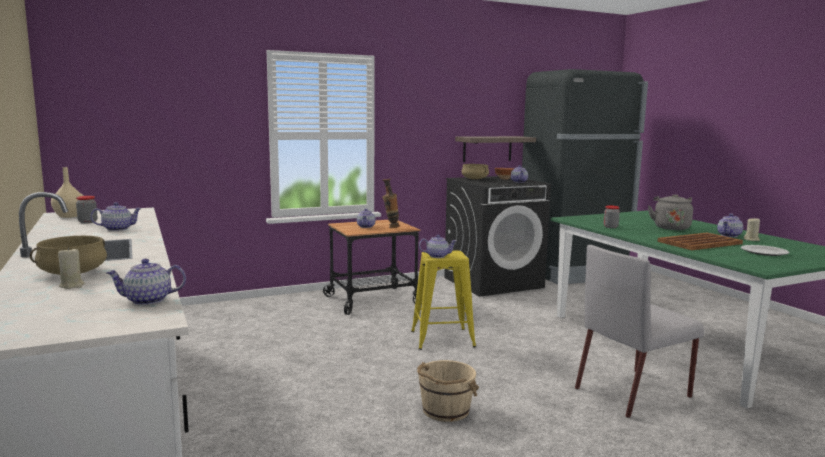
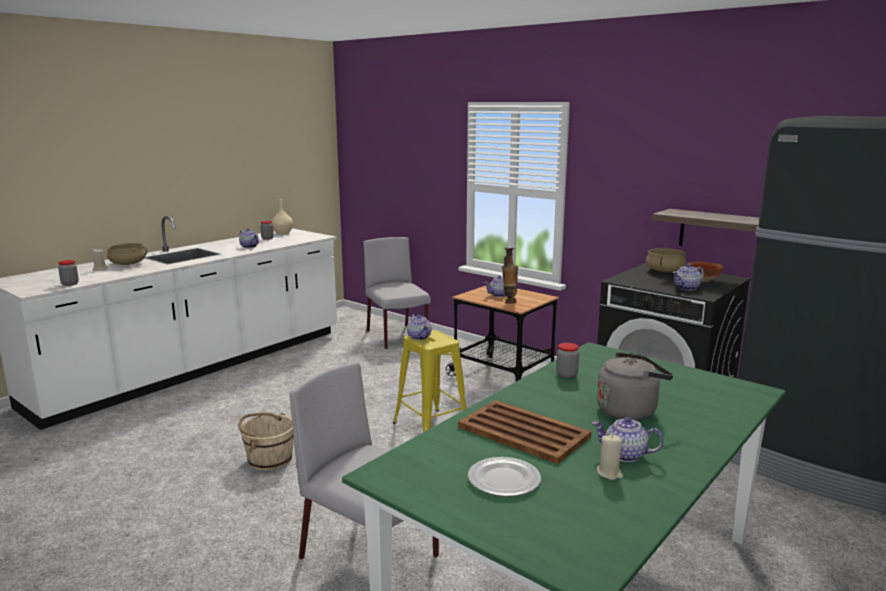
camera: 65 degrees right, 5 degrees up
(147, 300) = (70, 284): teapot -> jar
(218, 315) = (397, 337): none -> grey chair

